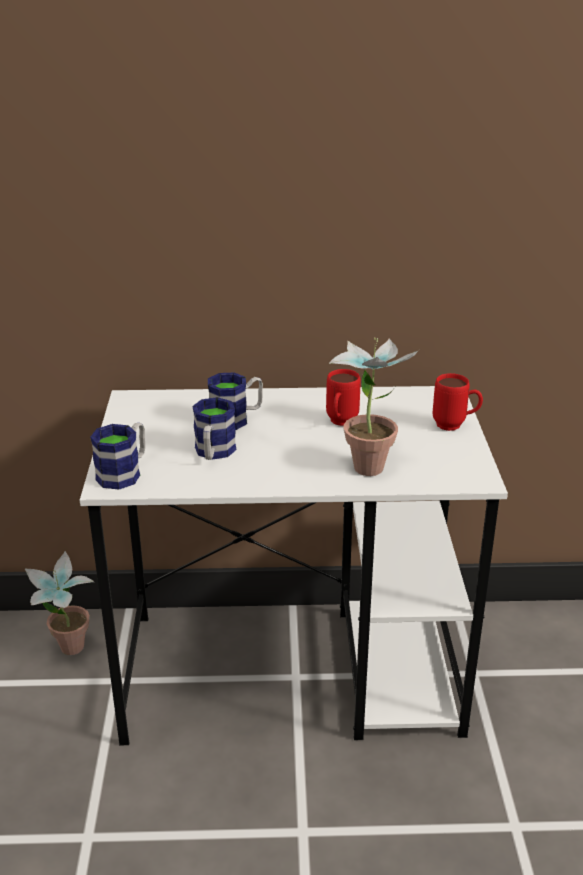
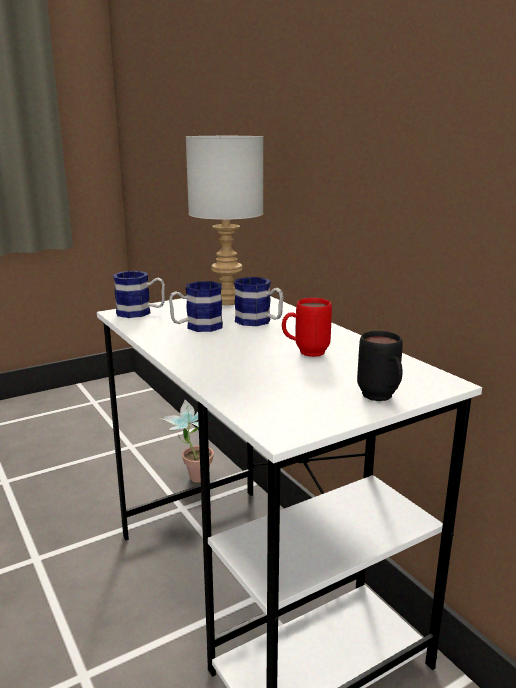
camera: 60 degrees right, 10 degrees down
(146, 414) = (229, 300): none -> grey table lamp
(369, 462) = (251, 377): potted plant -> none
(455, 426) = (381, 399): red mug -> black mug

